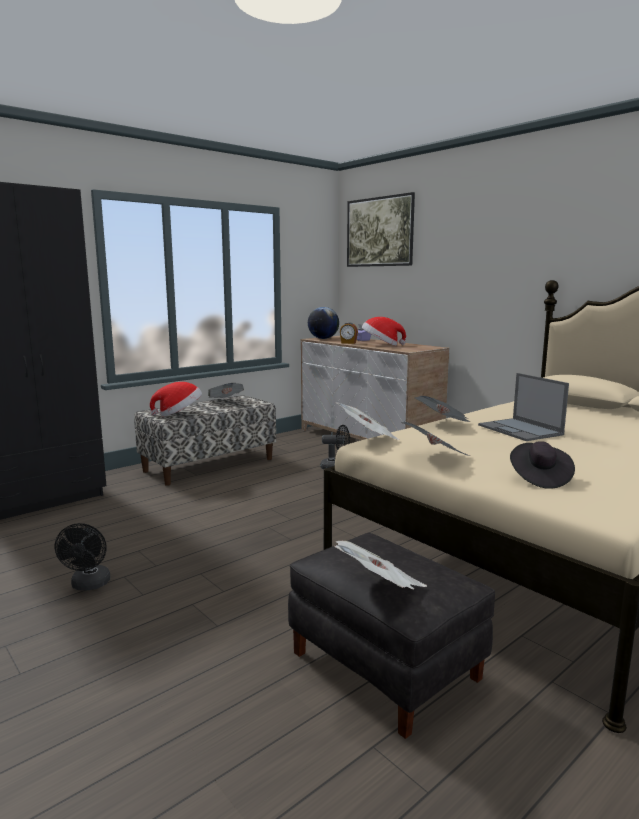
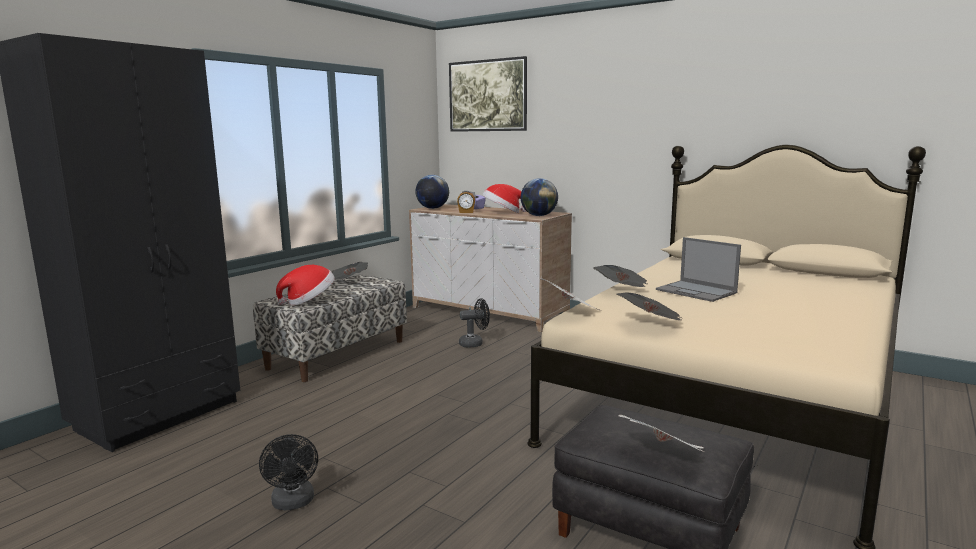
camera: 15 degrees left, 0 degrees up
(412, 348) = (539, 215): none -> globe
(539, 478) = (757, 335): black hat -> none

